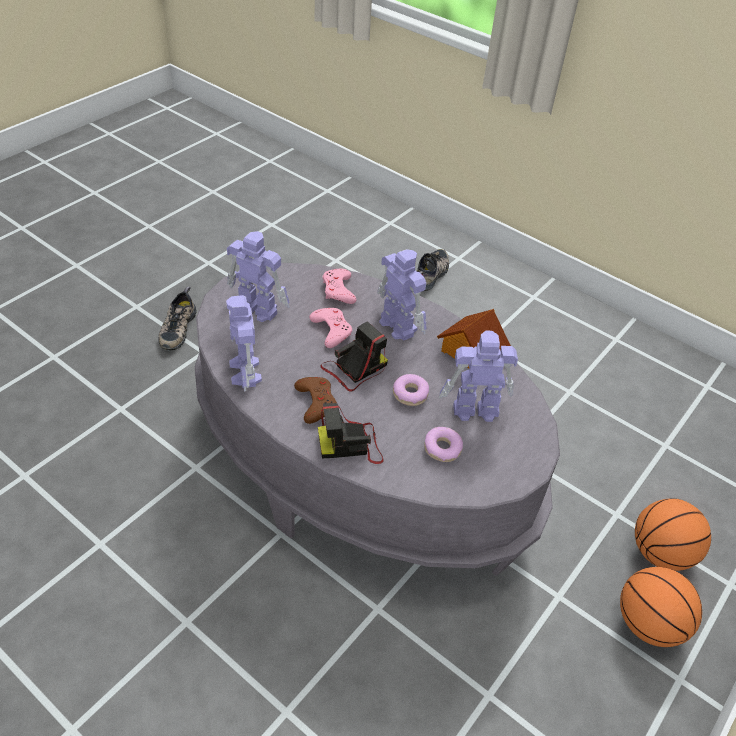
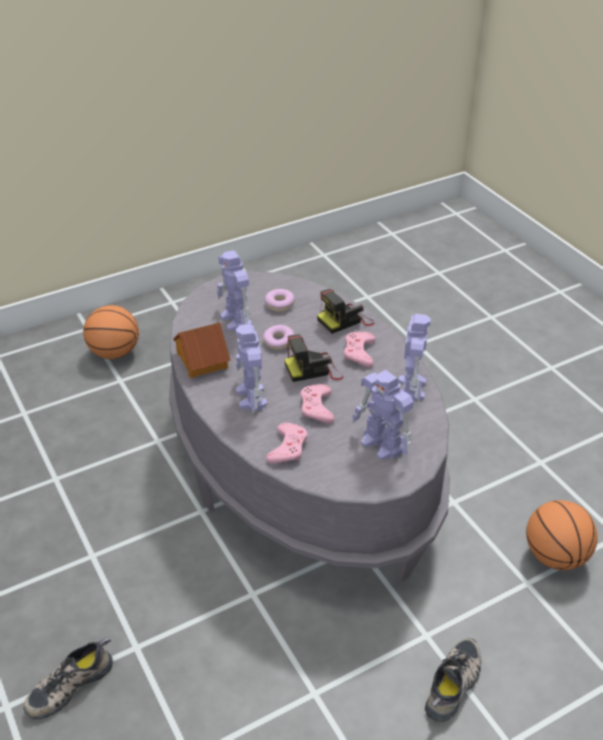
camera: 155 degrees left, 5 degrees down
(316, 402) = (359, 352): brown game controller -> pink game controller
(351, 444) = (345, 320): camera -> camera turned 135 degrees clockwise
(474, 409) = (236, 321): toy robot -> toy robot turned 45 degrees clockwise
(648, 624) = (164, 325): basketball -> basketball (555, 556)

